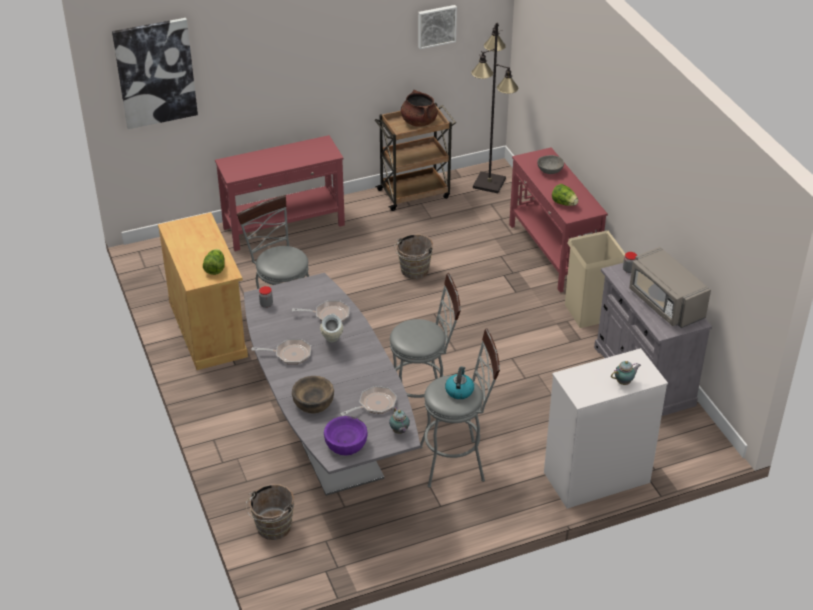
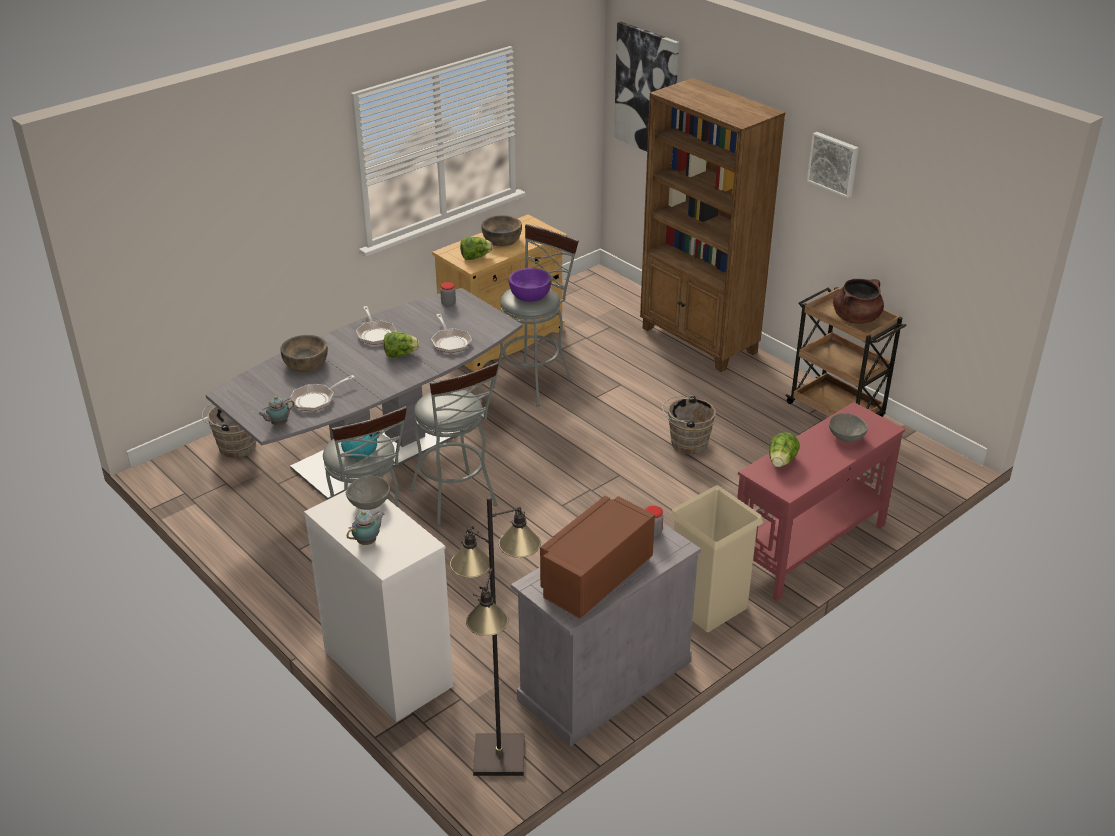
camera: 70 degrees right, 5 degrees down
(194, 248) = (502, 239): none -> brown bowl
(284, 226) = (699, 341): red console table -> brown bookcase
(332, 346) = (400, 354): vase -> lettuce
(346, 444) = (249, 395): purple bowl -> purple bowl (530, 294)
(374, 404) = (316, 399): frying pan -> frying pan turned 105 degrees clockwise
(436, 26) = (926, 212): picture -> picture (834, 163)
(489, 183) = (912, 463): black floor lamp -> black floor lamp (500, 756)
(581, 375) = (369, 504): none -> grey bowl
(624, 382) = (368, 541): teapot -> teapot turned 90 degrees counterclockwise
(665, 304) = (595, 577): grey microwave -> brown microwave

